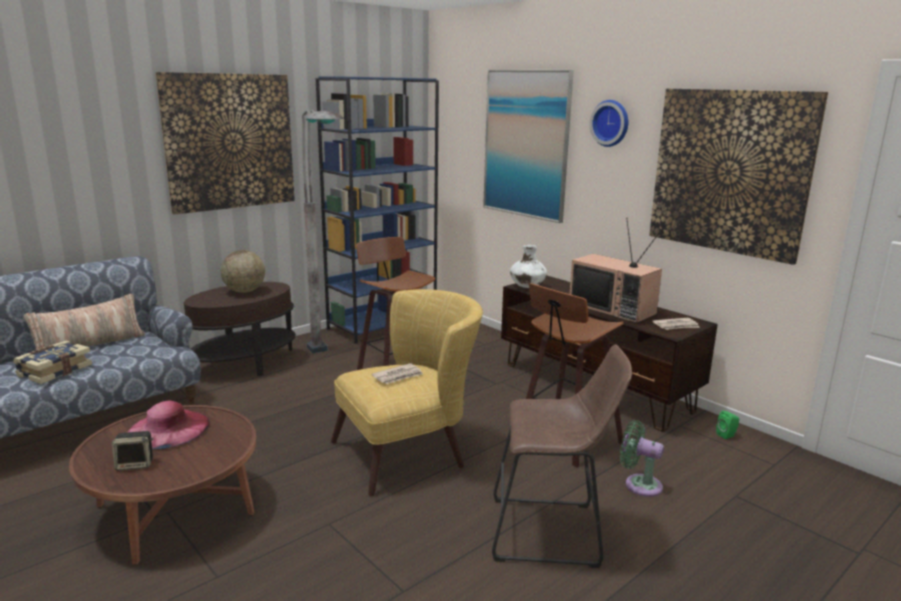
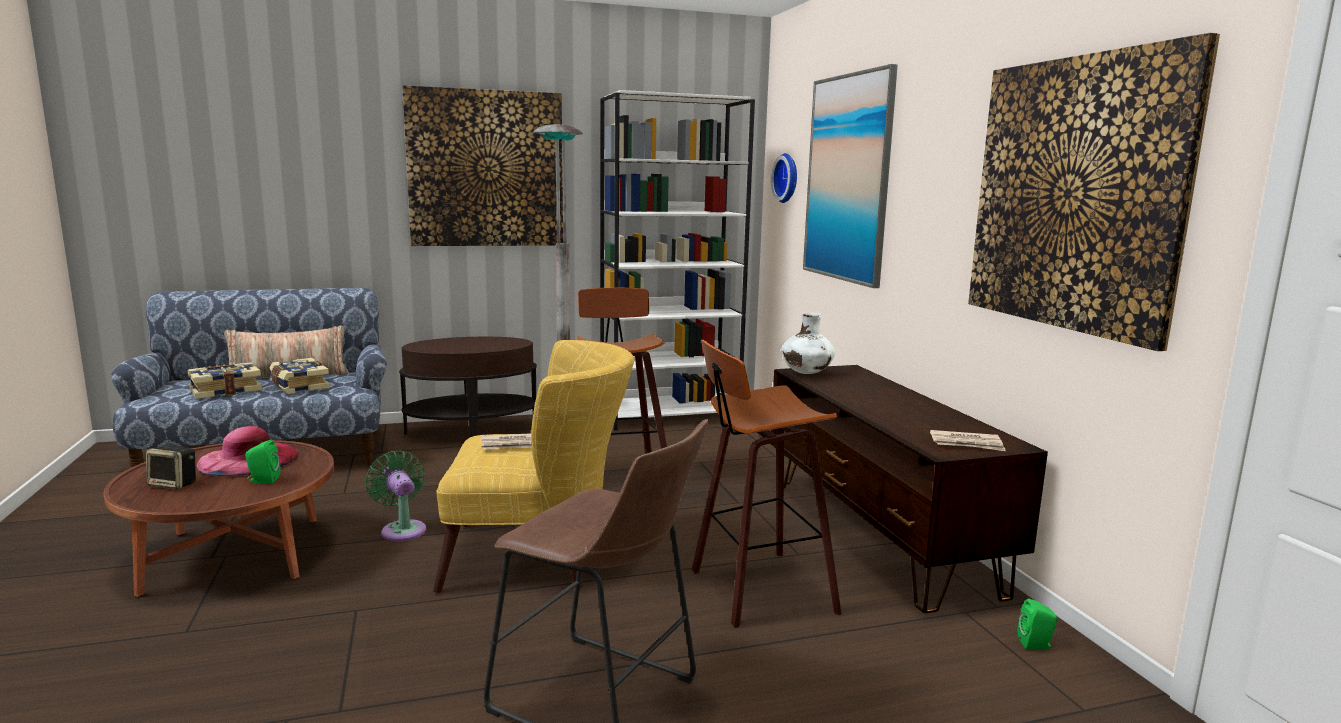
camera: 25 degrees right, 5 degrees down
(119, 355) = (298, 386): none -> book
(208, 444) = (263, 480): none -> green speaker
(244, 291) = (477, 343): globe -> none
(382, 324) = (670, 415): blue bookcase -> white bookcase
(611, 123) = (934, 135): wall clock -> wall clock (788, 178)
(613, 309) = (895, 411): television -> none
(639, 484) = (805, 675): green fan -> green fan (402, 529)

